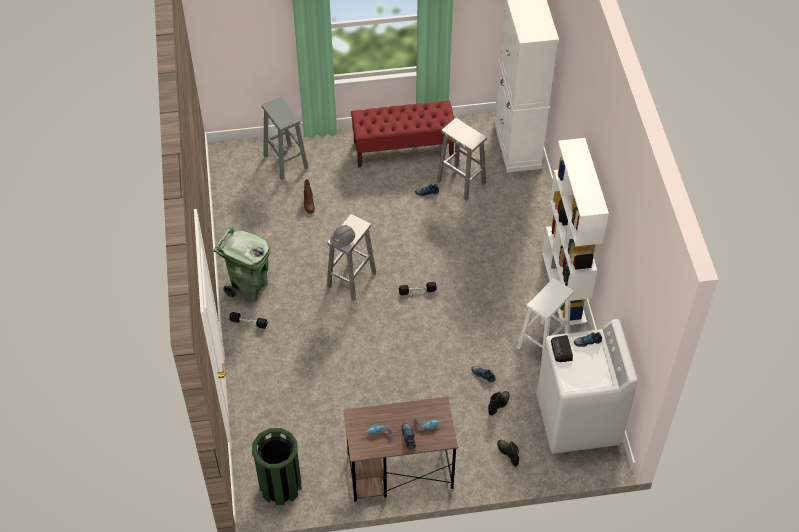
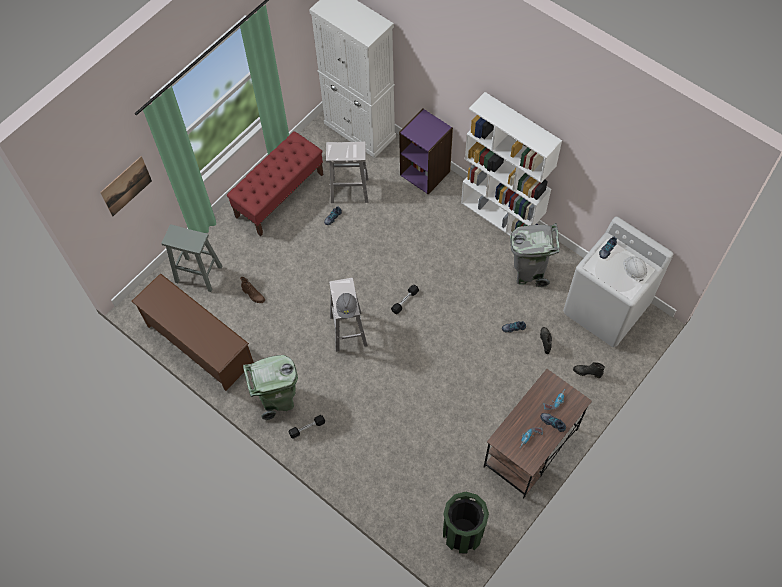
camera: 40 degrees left, 10 degrees up
(235, 209) = (199, 344): none -> brown shoe rack
(255, 33) = (126, 186): none -> picture
(536, 211) = (425, 173): none -> purple bookcase
(542, 344) = (529, 272): white stool -> grey trash can
(562, 350) = (598, 270): radio -> none
(592, 373) = (634, 271): none -> white hard hat

